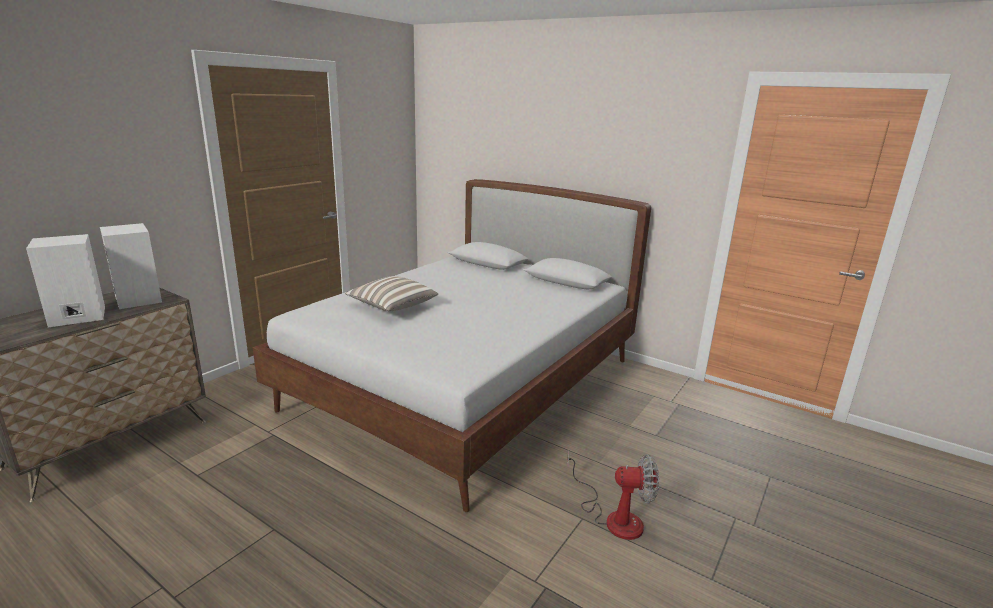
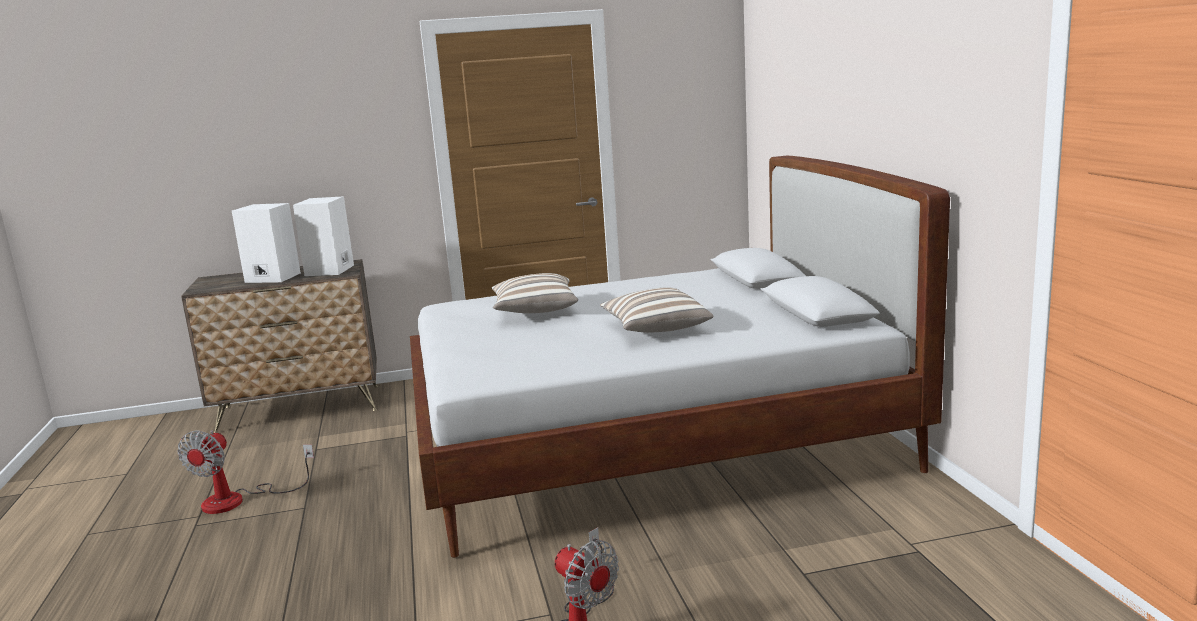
camera: 45 degrees right, 5 degrees down
(186, 552) = (238, 500): none -> fan
(502, 306) = (655, 328): none -> pillow

